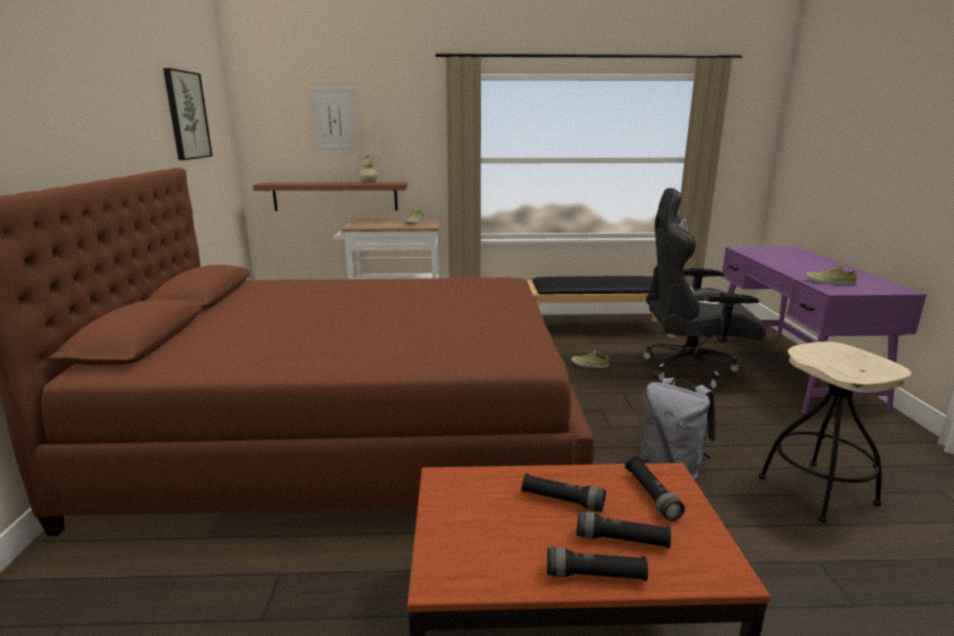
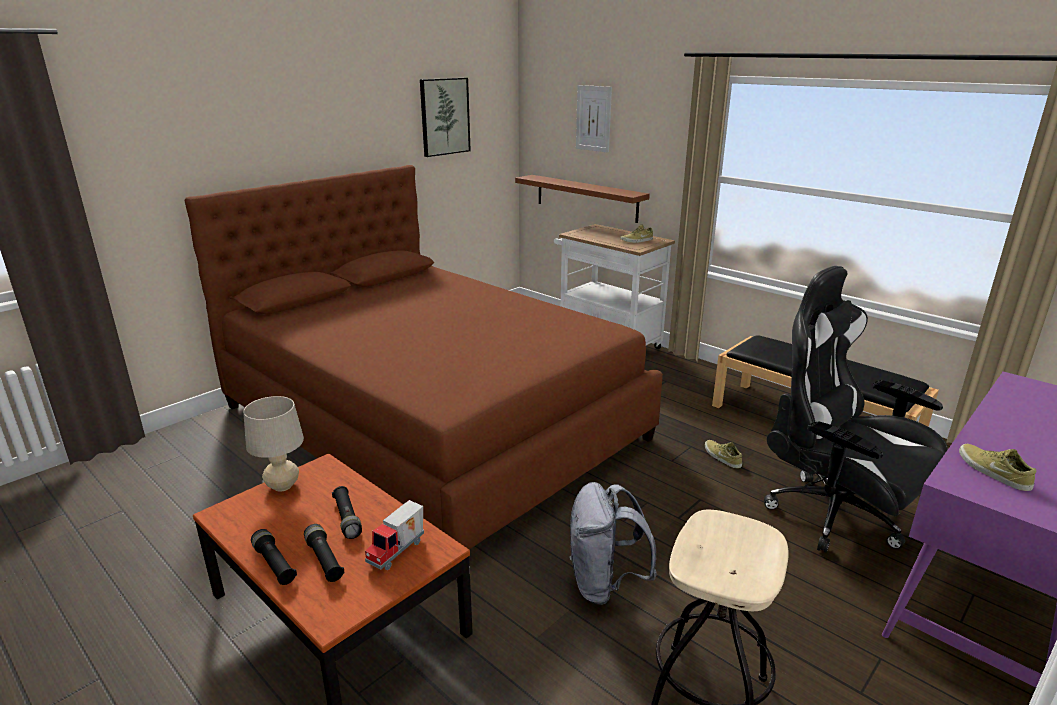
camera: 45 degrees right, 5 degrees up
(369, 183) = (608, 190): beige table lamp -> beige table lamp (283, 486)
(651, 495) = (398, 552): black flashlight -> toy truck

